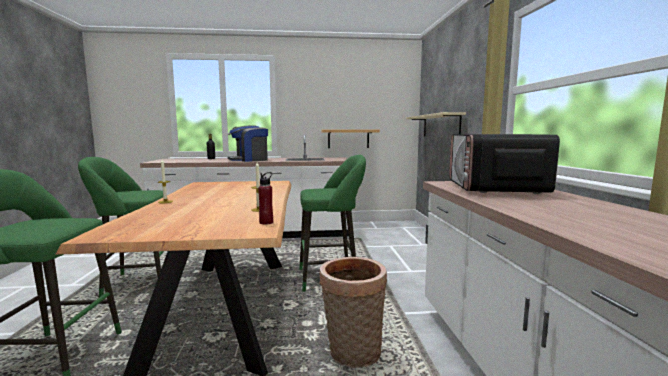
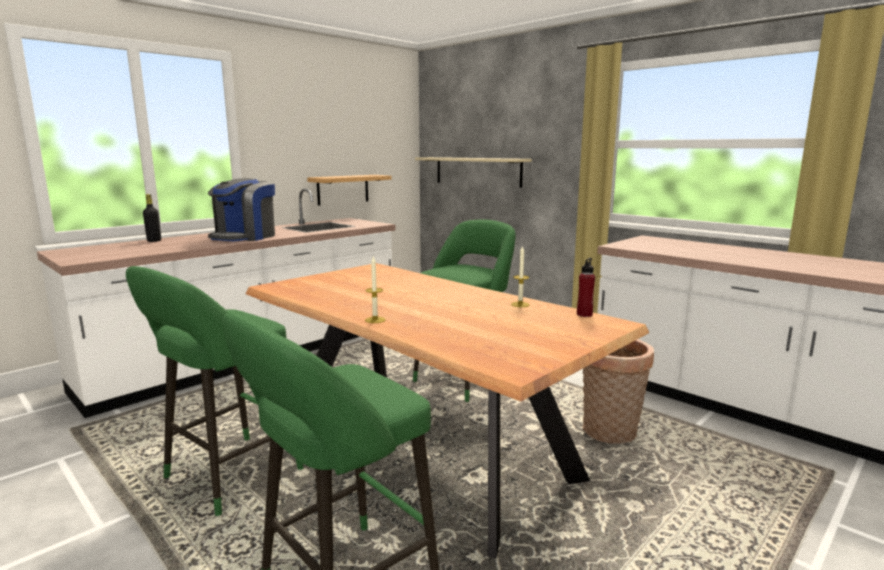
camera: 40 degrees left, 5 degrees up
(494, 188) = (671, 246): microwave -> none

